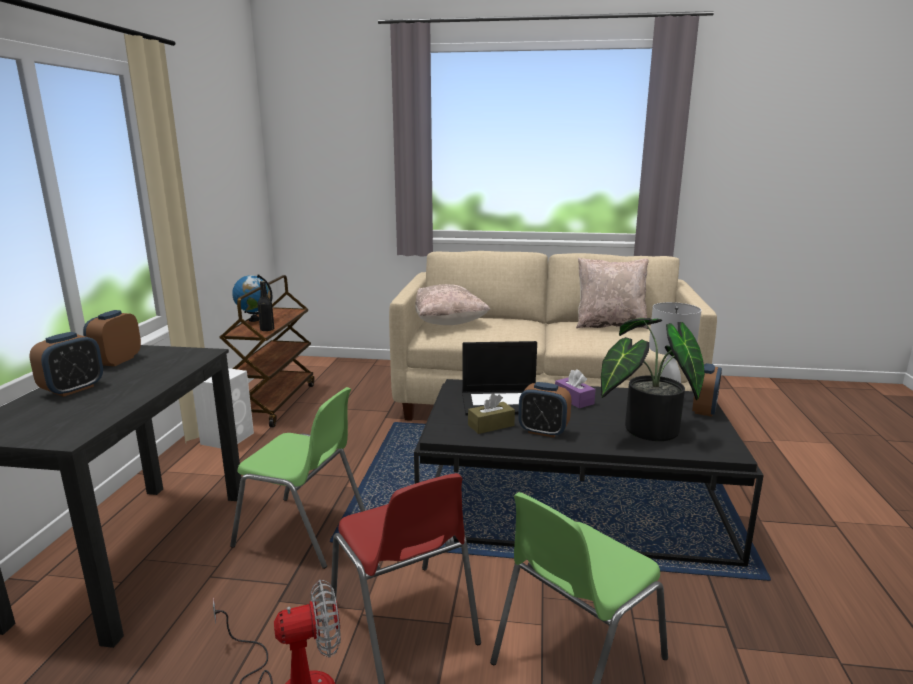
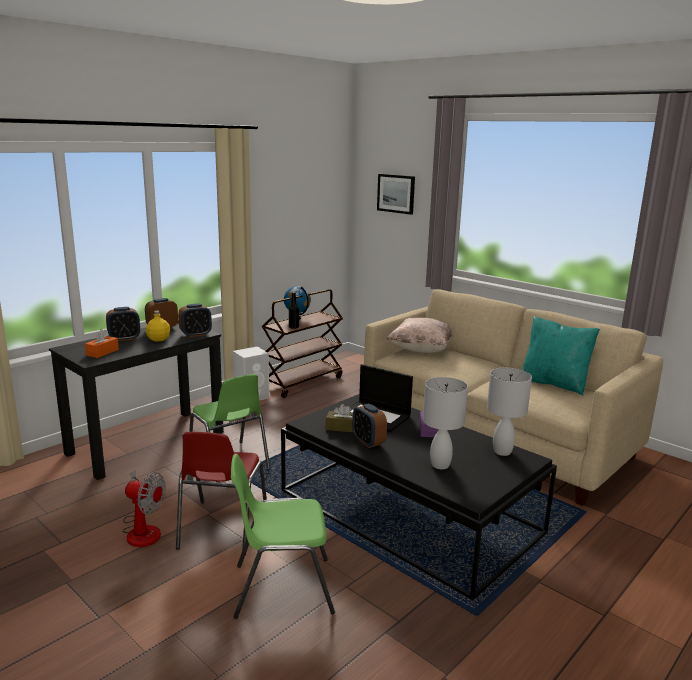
camera: 35 degrees right, 0 degrees up
(66, 418) = (102, 352): none -> orange tissue box
(139, 376) = (158, 339): none -> yellow bottle
(335, 147) = (396, 193): none -> picture
(610, 325) = (554, 383): beige pillow -> turquoise pillow
(644, 430) = (439, 465): potted plant -> white table lamp
(704, 410) = (516, 469): alarm clock -> alarm clock (196, 334)

